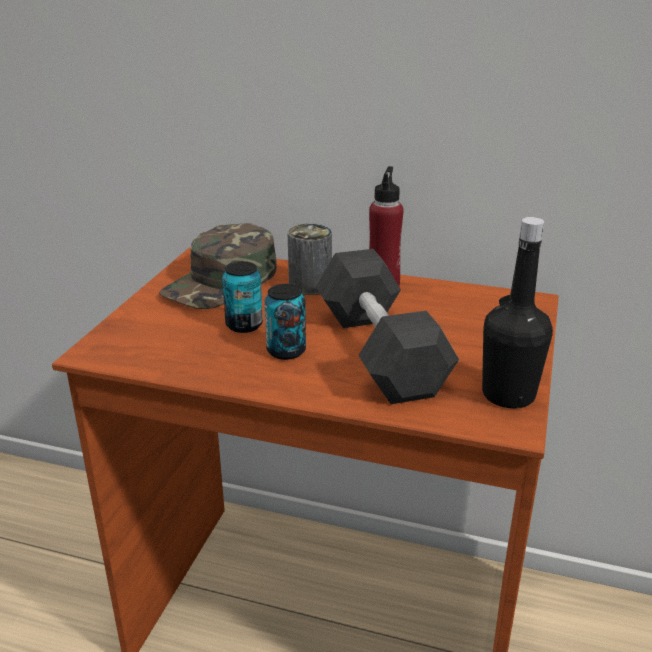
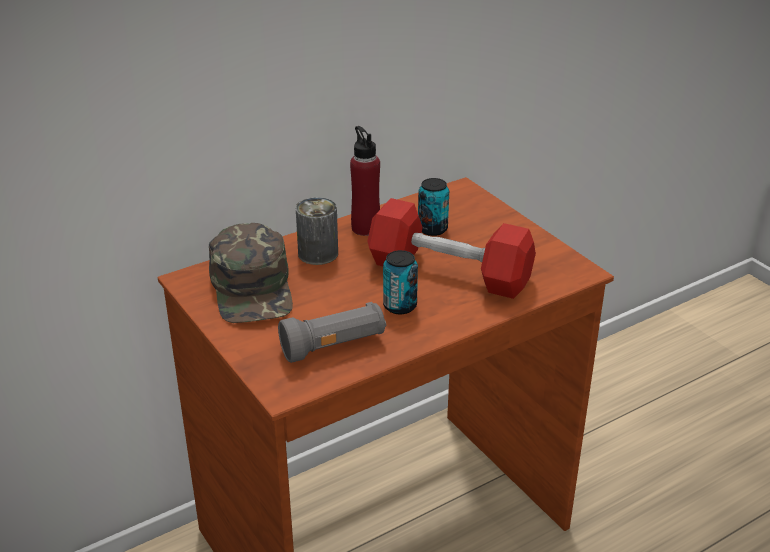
camera: 50 degrees left, 5 degrees up
(182, 347) = (334, 346): none -> grey flashlight
(244, 325) = (338, 307): can -> can (432, 229)
(380, 352) = (449, 272): black dumbbell -> red dumbbell
(508, 395) = (552, 256): black bottle -> none

